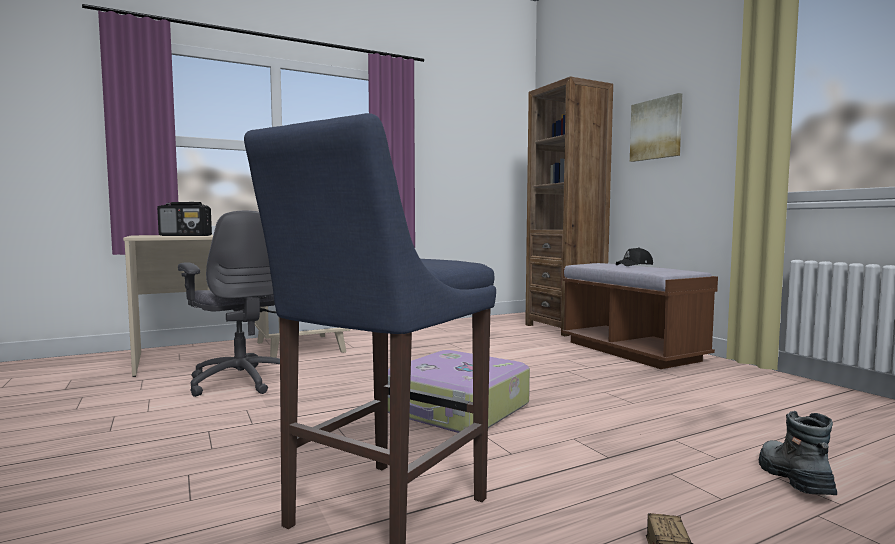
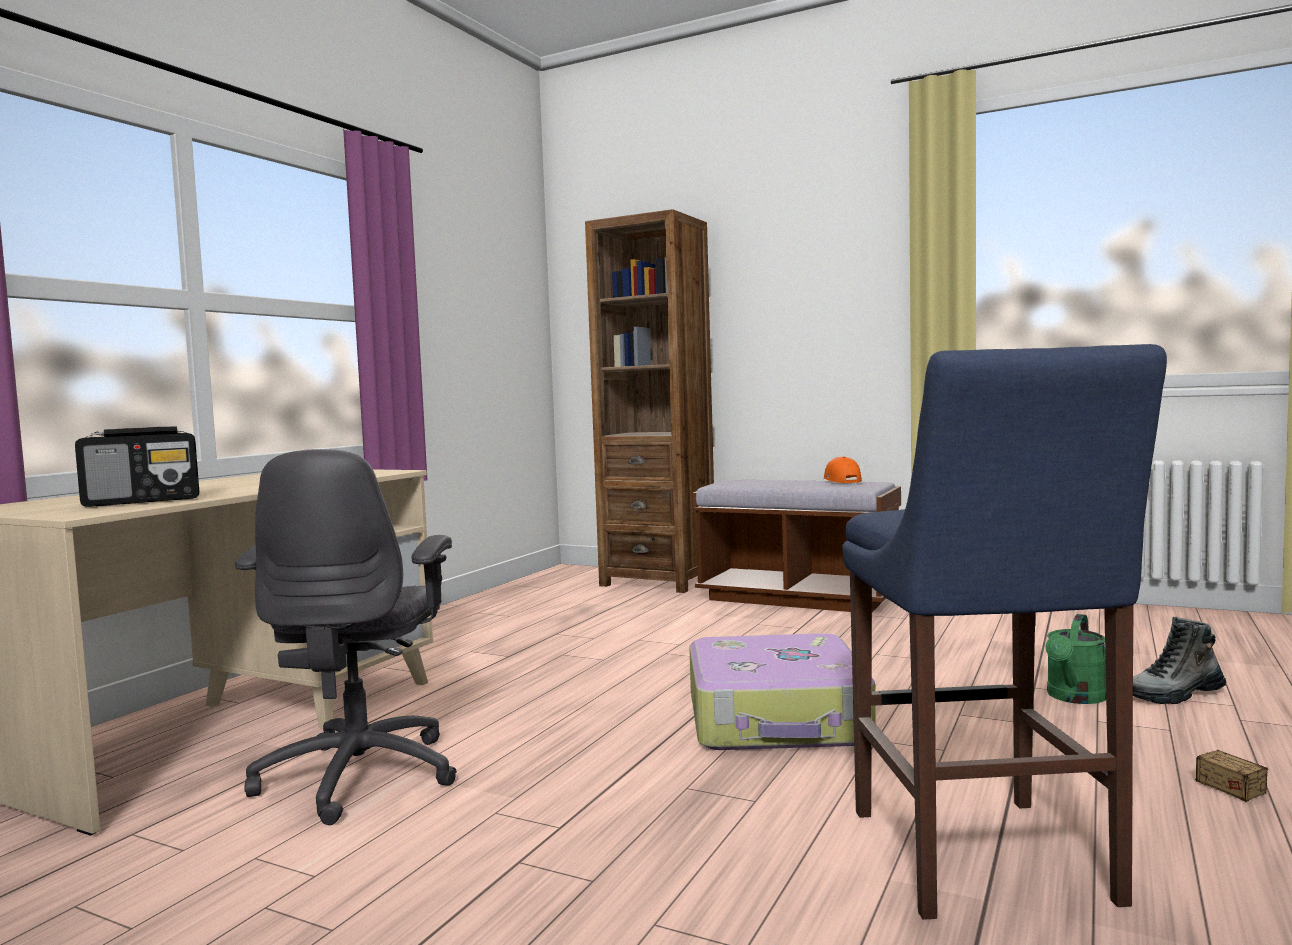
camera: 35 degrees left, 0 degrees up
(241, 381) = (361, 775): grey office chair -> grey office chair turned 75 degrees clockwise
(635, 265) = (790, 480): black cap -> none
(656, 129) = (780, 293): picture -> none
(665, 268) = (841, 481): none -> orange cap
(690, 454) = (1074, 698): none -> green watering can
(793, 479) = (1174, 695): boot -> boot turned 75 degrees counterclockwise

